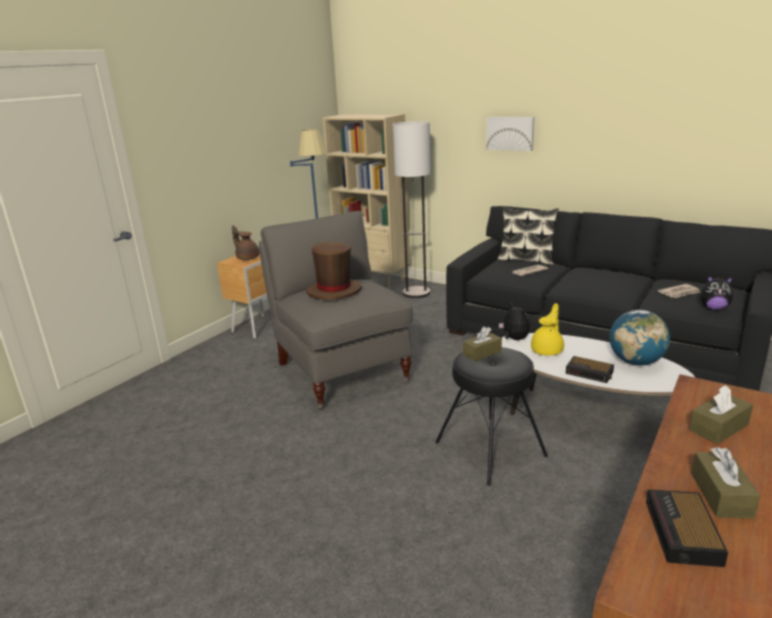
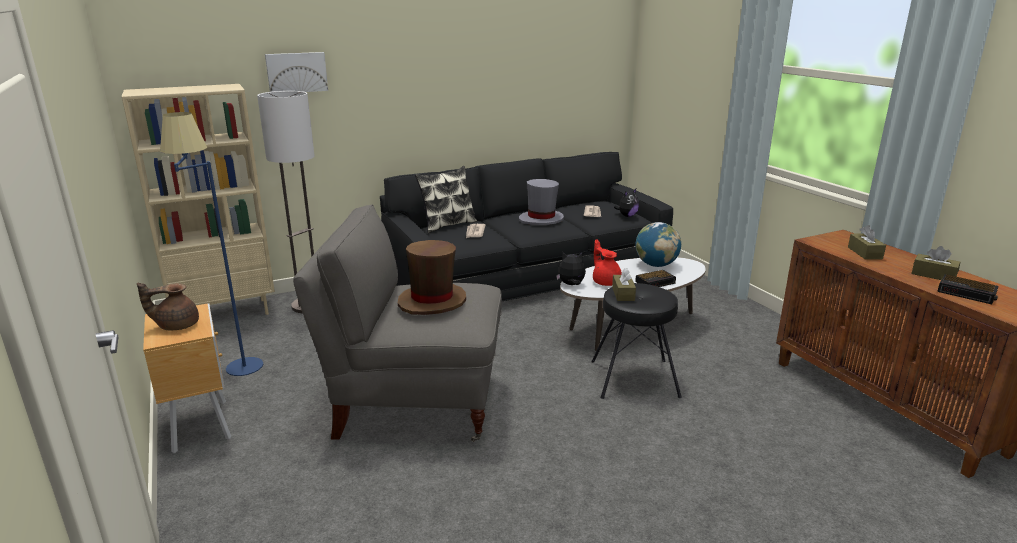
camera: 60 degrees left, 0 degrees up
(510, 133) = (382, 96): picture -> picture (296, 72)
(548, 350) = (606, 281): yellow teapot -> red teapot
(611, 281) = (541, 219): none -> grey hat

